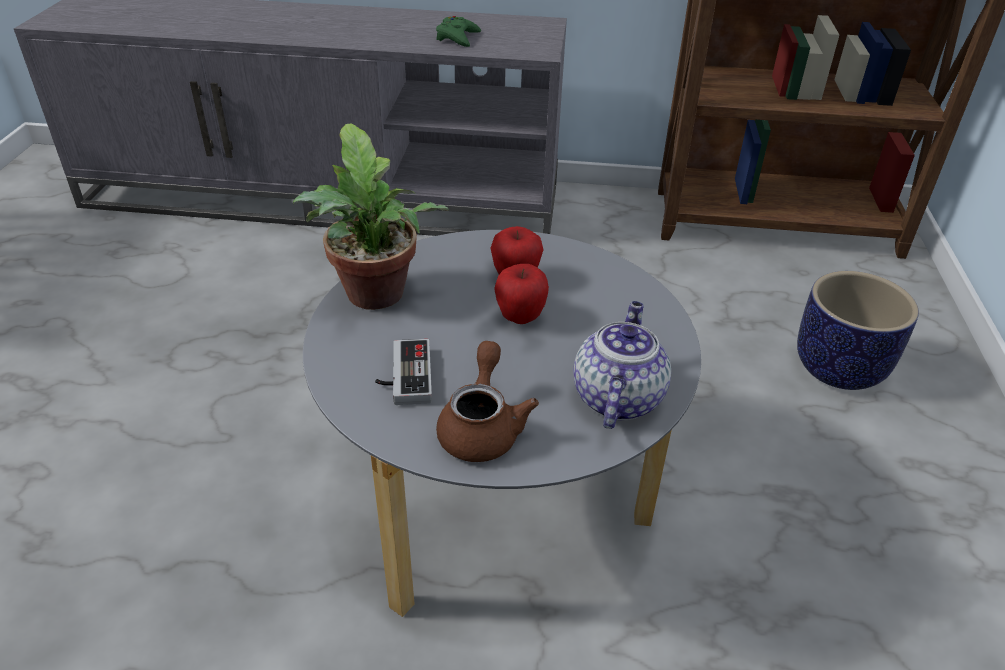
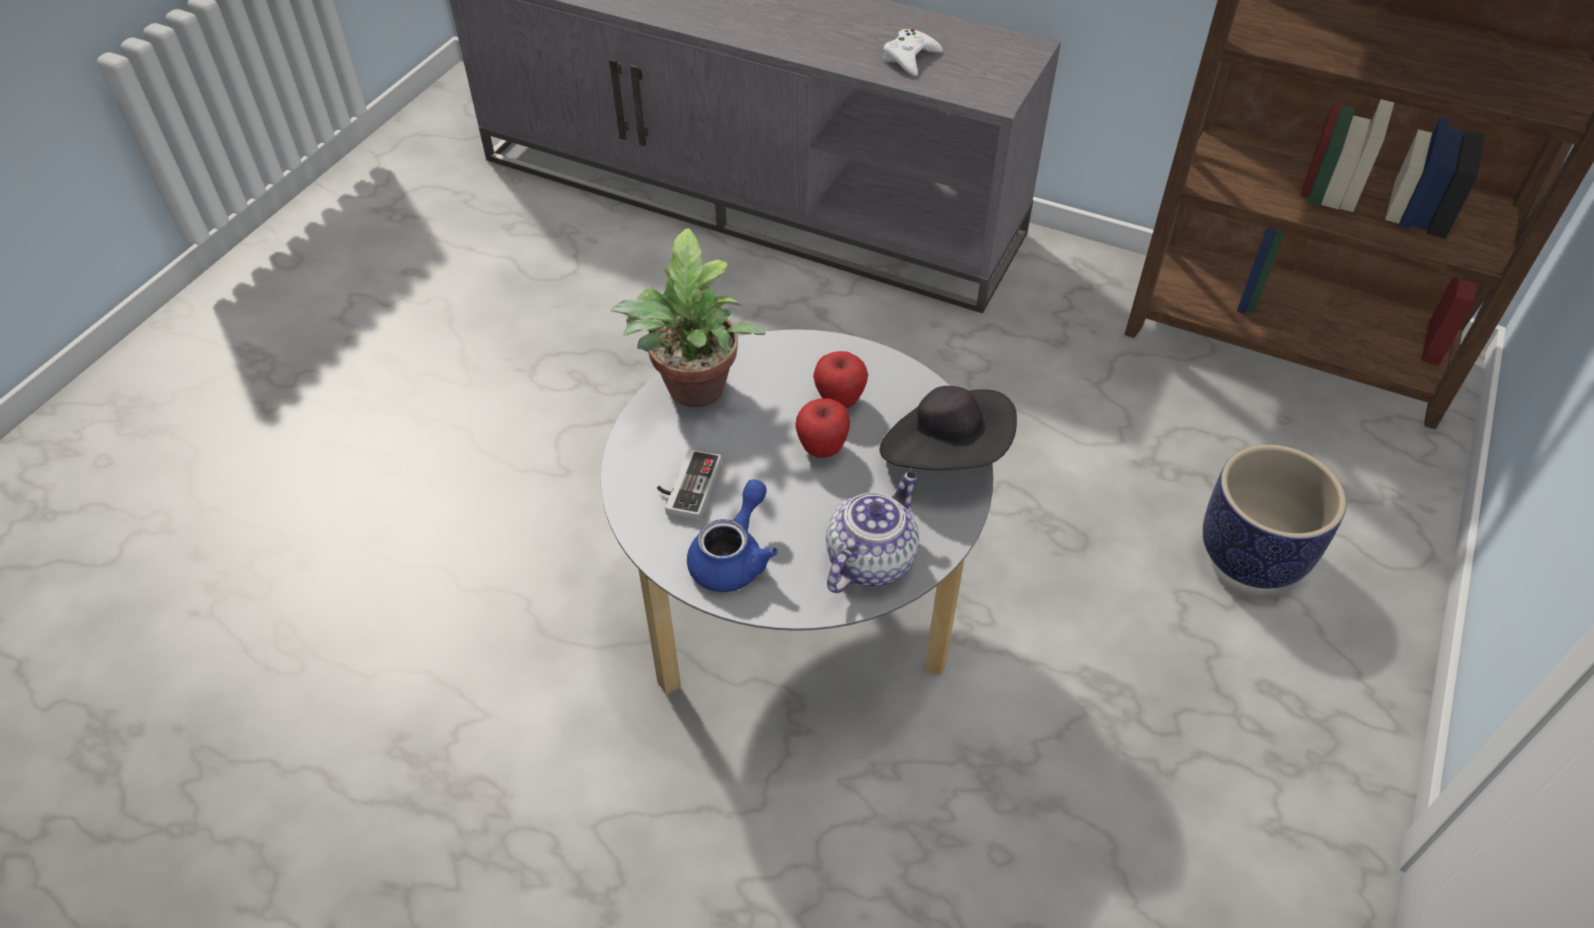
camera: 20 degrees right, 10 degrees up
(457, 37) = (910, 58): green game controller -> white game controller
(482, 427) = (733, 557): brown teapot -> blue teapot
(633, 299) = (945, 454): none -> black hat

